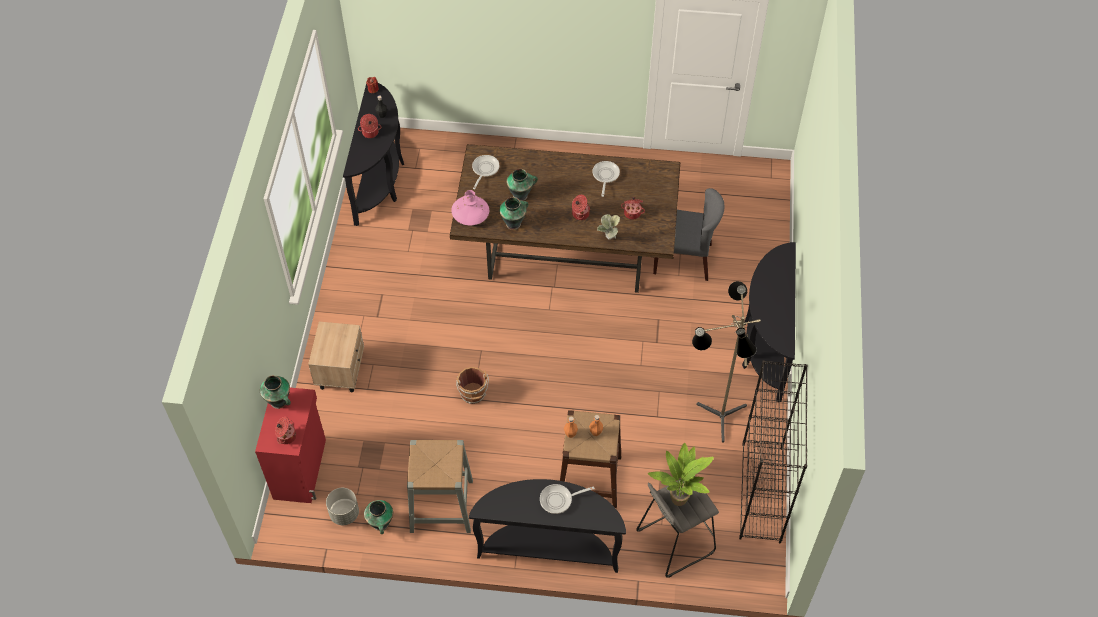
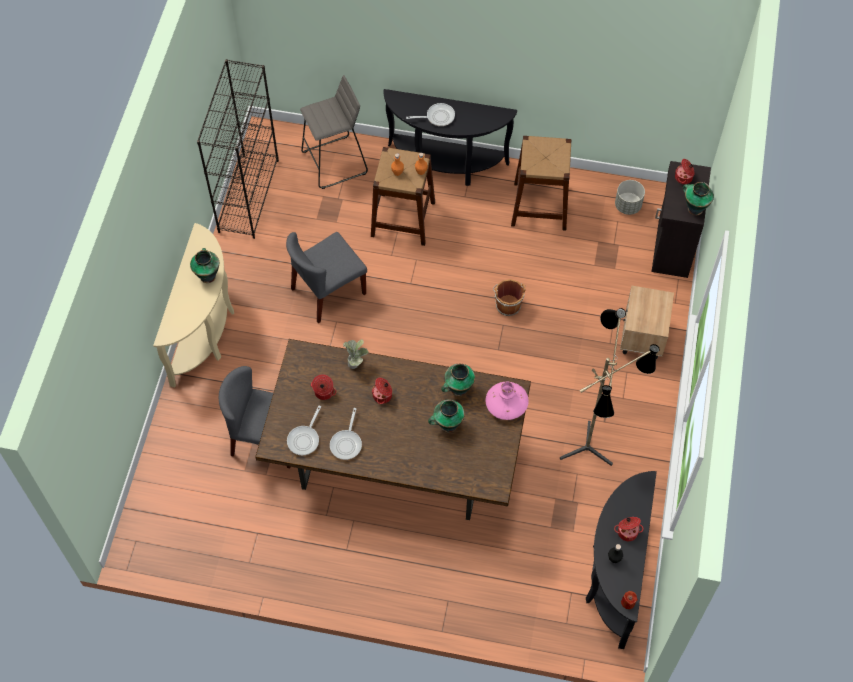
camera: 175 degrees left, 5 degrees up
(301, 469) = (672, 247): red cabinet -> black cabinet
(381, 524) = (594, 194): vase -> vase (208, 275)
(441, 506) = (540, 206): grey stool -> brown stool
(484, 170) = (488, 463): frying pan -> frying pan (305, 439)
(654, 393) = (328, 292): none -> grey chair
(678, 498) = (332, 118): potted plant -> none
(715, 418) = (273, 264): floor lamp -> floor lamp (593, 448)
(763, 345) = (206, 332): black console table -> beige console table

